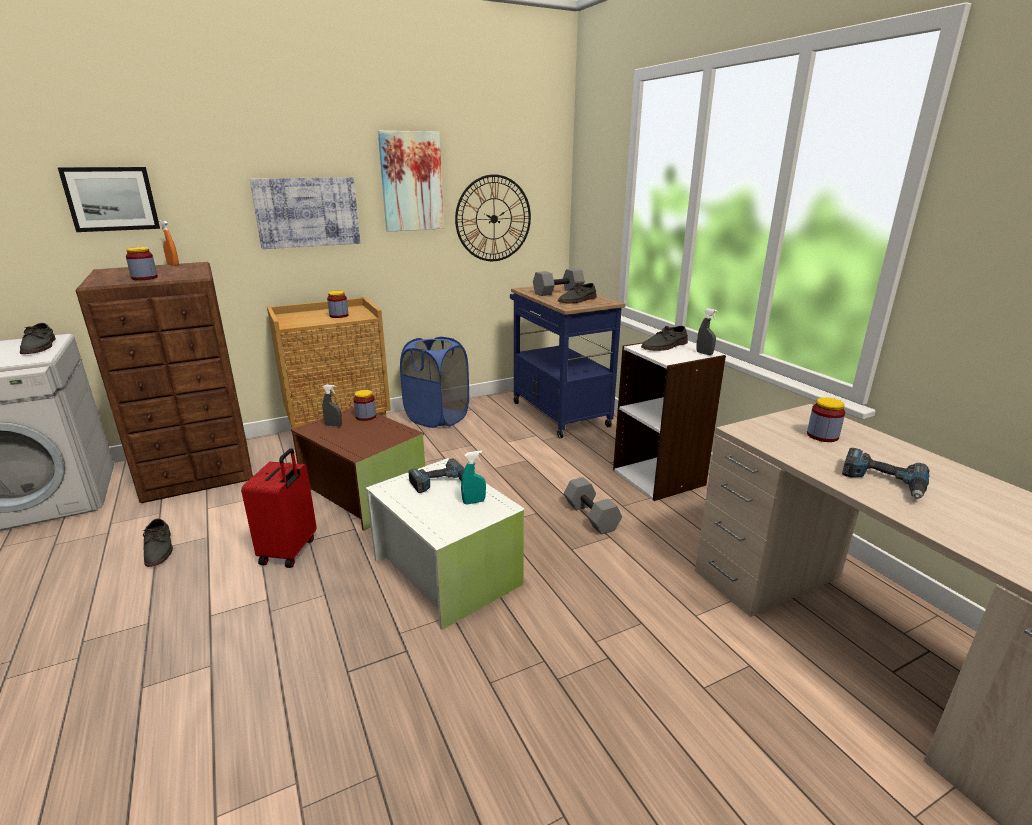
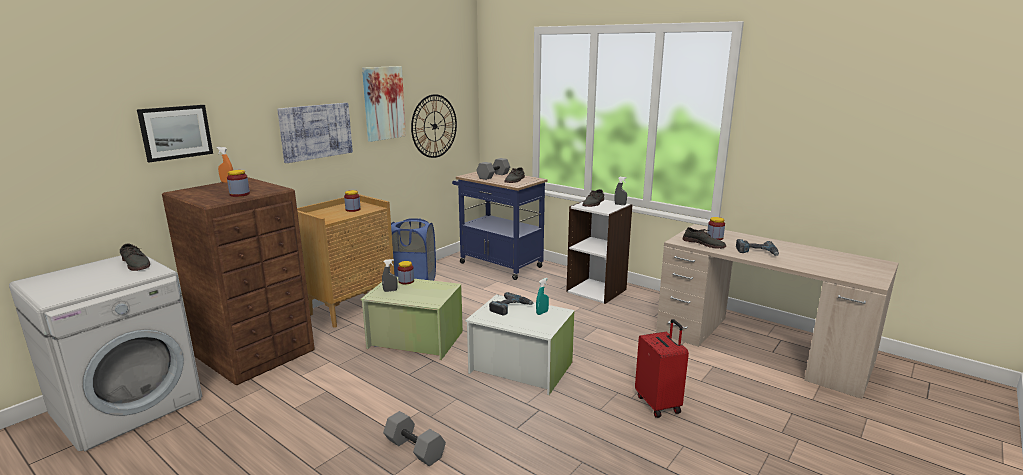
camera: 25 degrees left, 5 degrees down
(159, 548) = (297, 407): grey shoe -> grey shoe (704, 243)
(290, 551) = (402, 383): red suitcase -> red suitcase (659, 404)
(365, 493) = (415, 339): brown storage box -> green storage box
(592, 516) = (577, 319): grey dumbbell -> grey dumbbell (415, 448)

